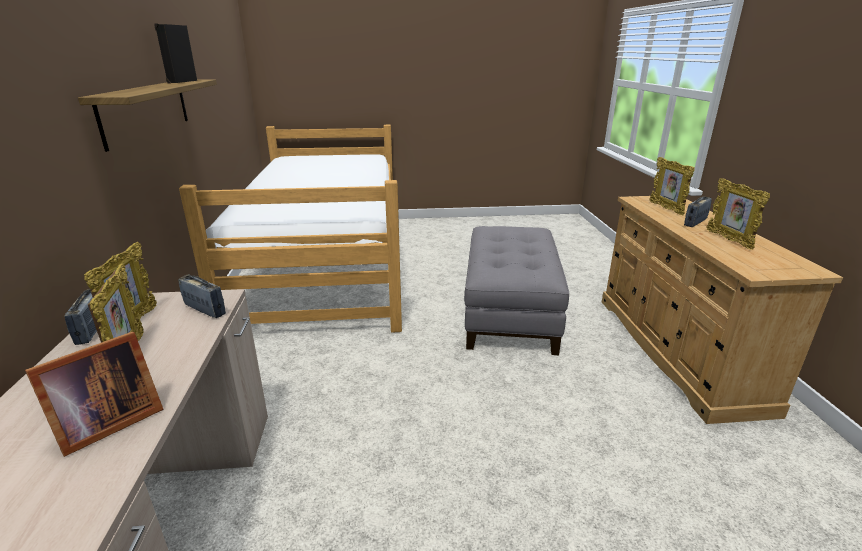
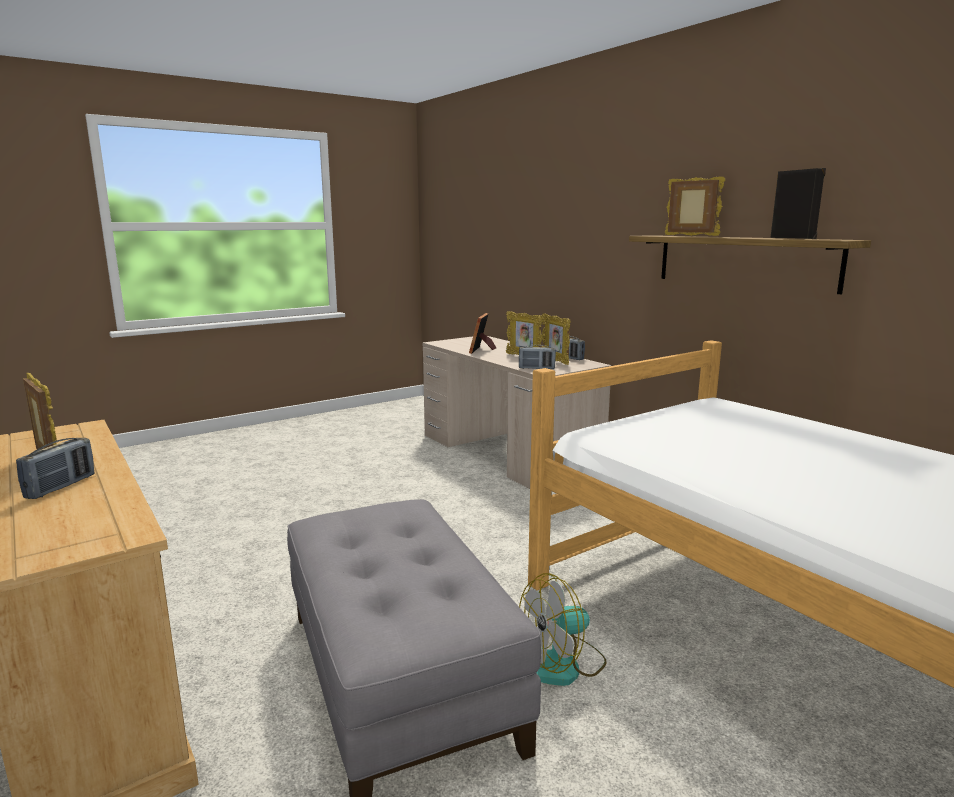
camera: 150 degrees right, 10 degrees down
(432, 295) = (561, 664): none -> fan
(666, 208) = (78, 515): picture frame -> picture frame (690, 236)

